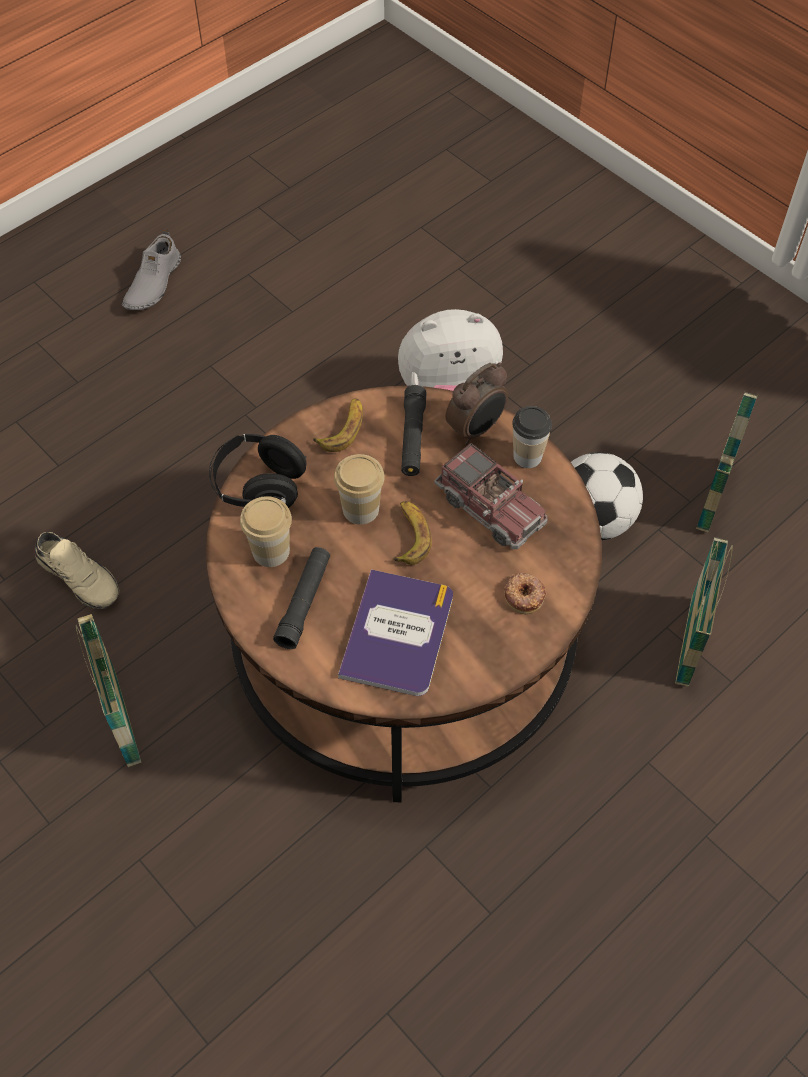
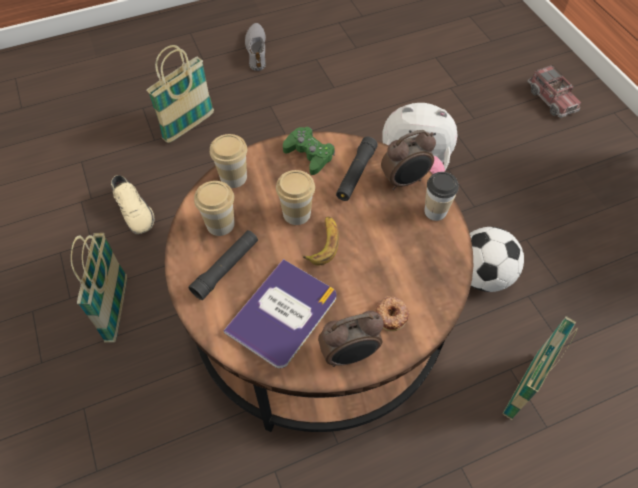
camera: 20 degrees right, 0 degrees up
(152, 283) = (257, 50): grey shoe -> grey shoe turned 135 degrees clockwise
(259, 487) = (233, 177): black headphones -> cup
(343, 429) = (309, 154): banana -> green game controller
(490, 507) = (392, 240): toy truck -> toy truck (551, 99)
(494, 655) = (349, 355): none -> alarm clock
(714, 496) = (577, 285): basket -> basket (189, 127)

